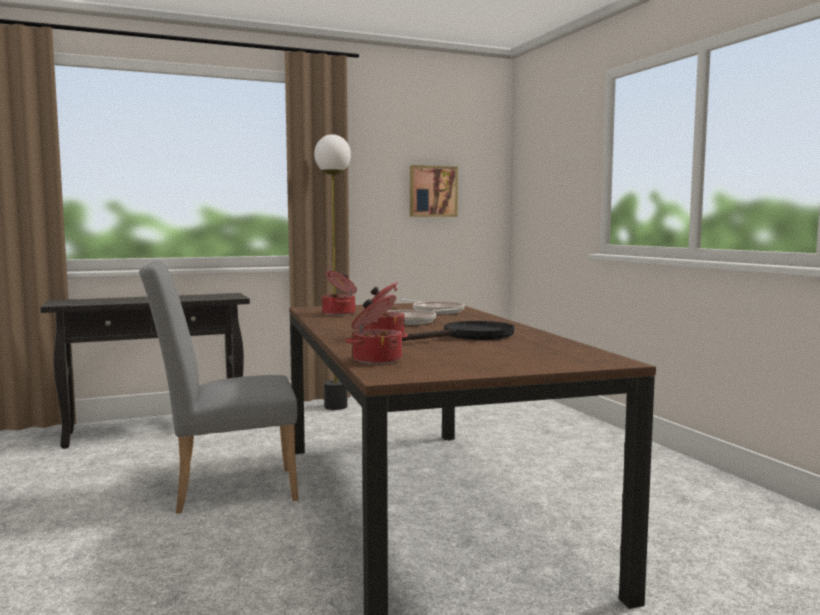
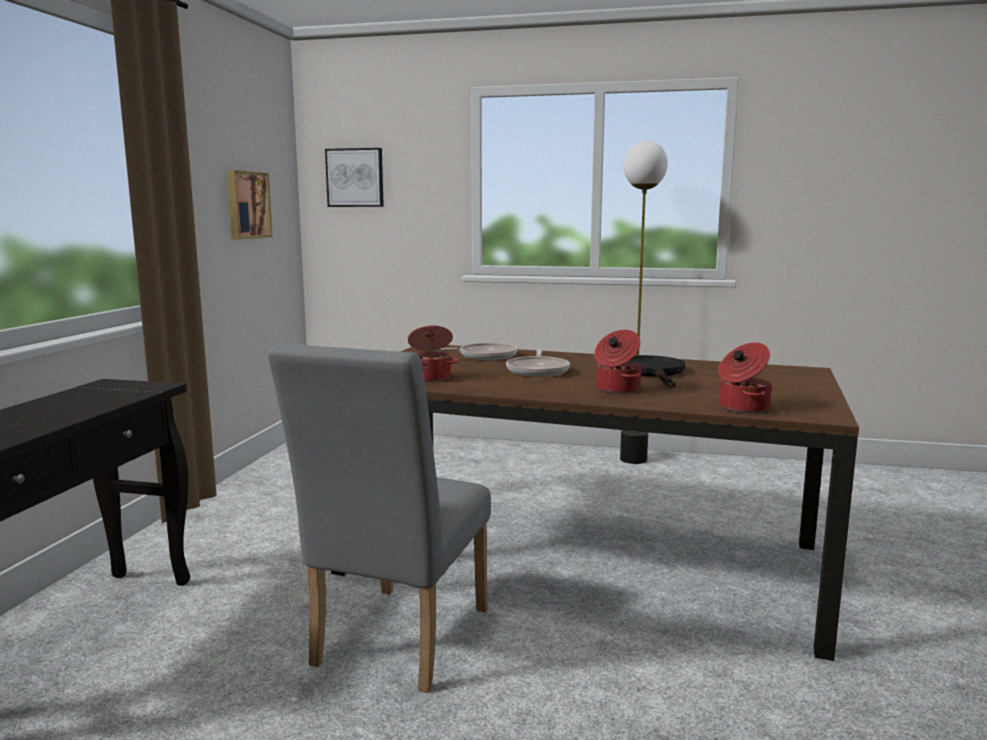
camera: 55 degrees left, 5 degrees up
(336, 406) = (221, 511): floor lamp -> floor lamp (633, 459)
(537, 166) = (355, 178): none -> picture

